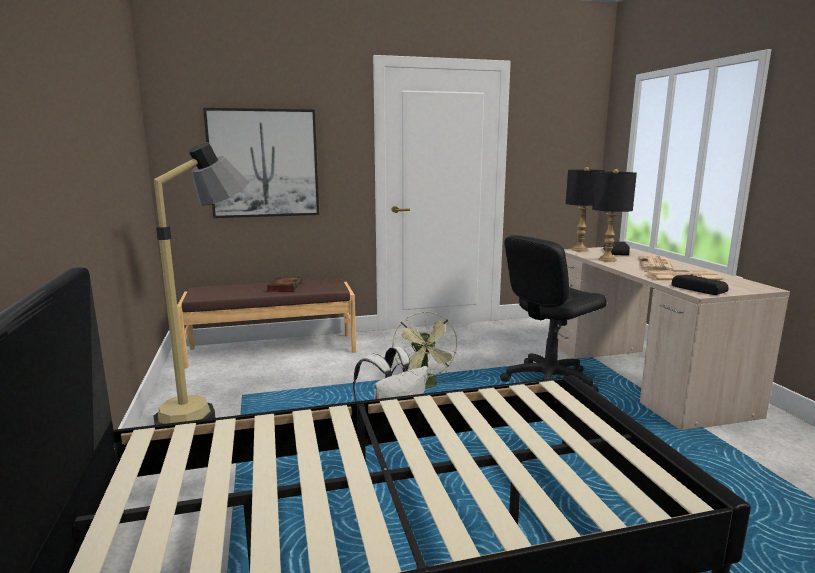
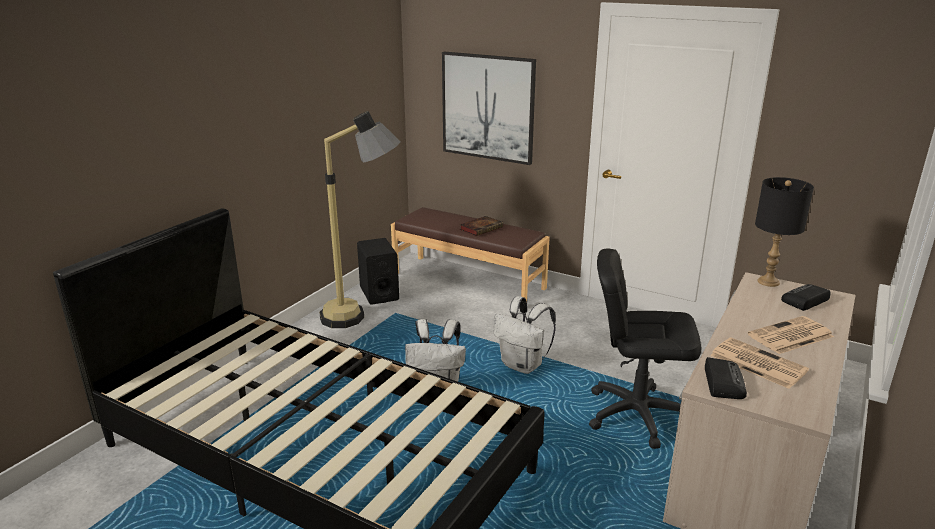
camera: 45 degrees right, 10 degrees up
(194, 387) = (379, 293): none -> black speaker
(425, 386) = (523, 365): green fan -> white backpack
(607, 259) = (753, 307): black table lamp -> none

